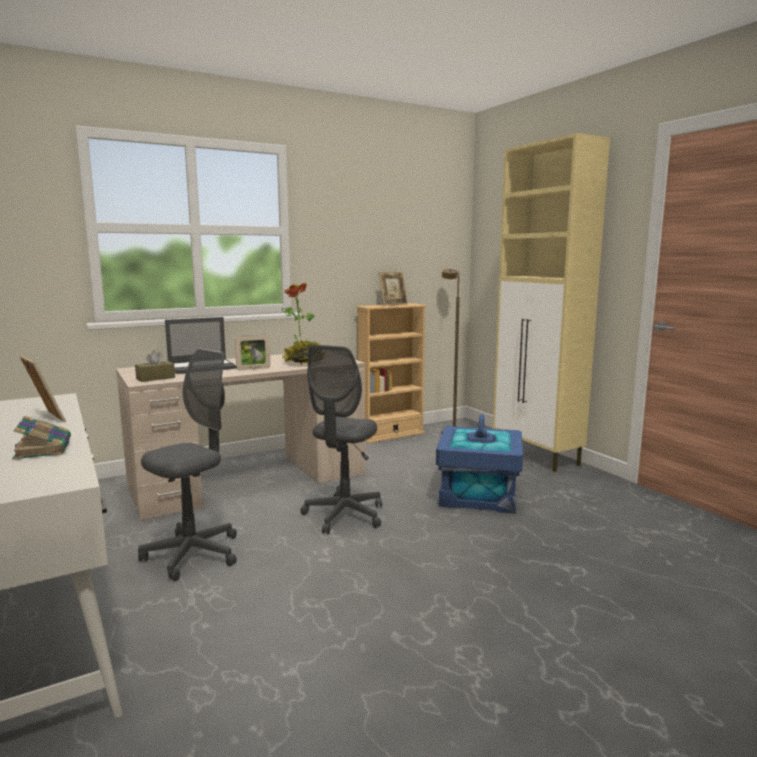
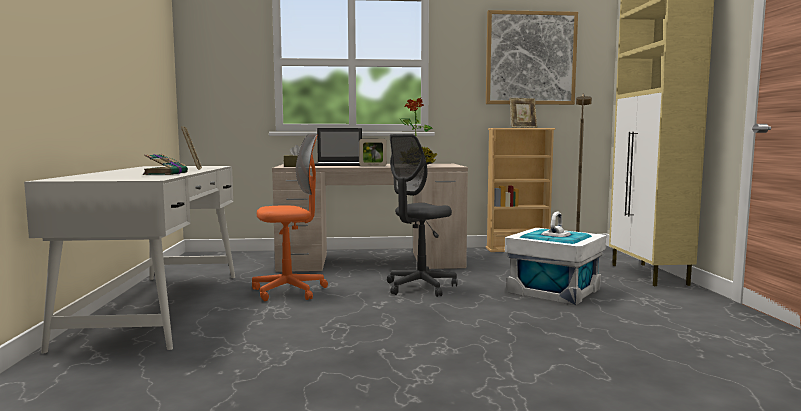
camera: 25 degrees right, 5 degrees down
(193, 555) = (289, 291): grey office chair -> orange office chair
(395, 226) = (530, 58): none -> picture
(479, 495) = (554, 291): blue storage box -> white storage box

